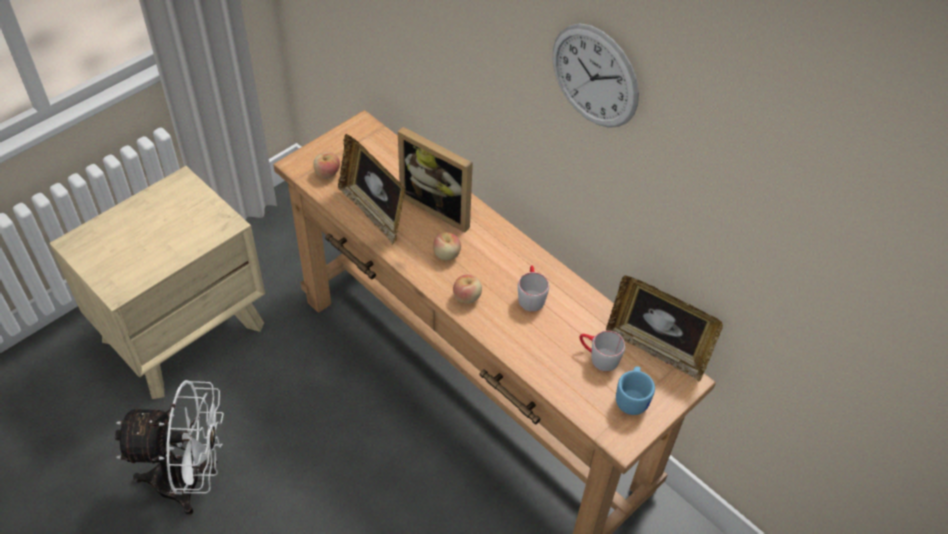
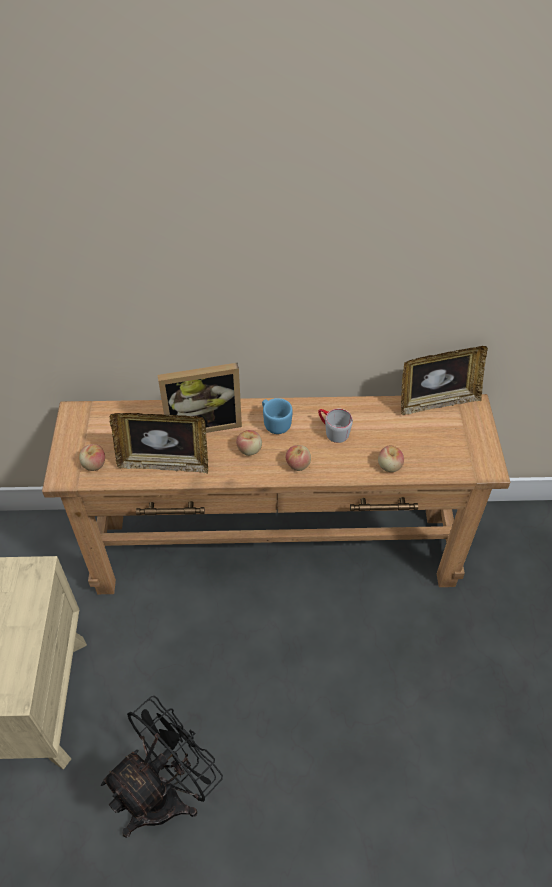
camera: 45 degrees left, 0 degrees up
(190, 481) = (167, 792): white fan -> black fan
(537, 362) = (389, 466): none -> apple
(594, 76) = (329, 222): wall clock -> none
(598, 357) = (416, 434): grey mug -> none
(632, 398) = (462, 440): blue mug -> blue mug (275, 423)

